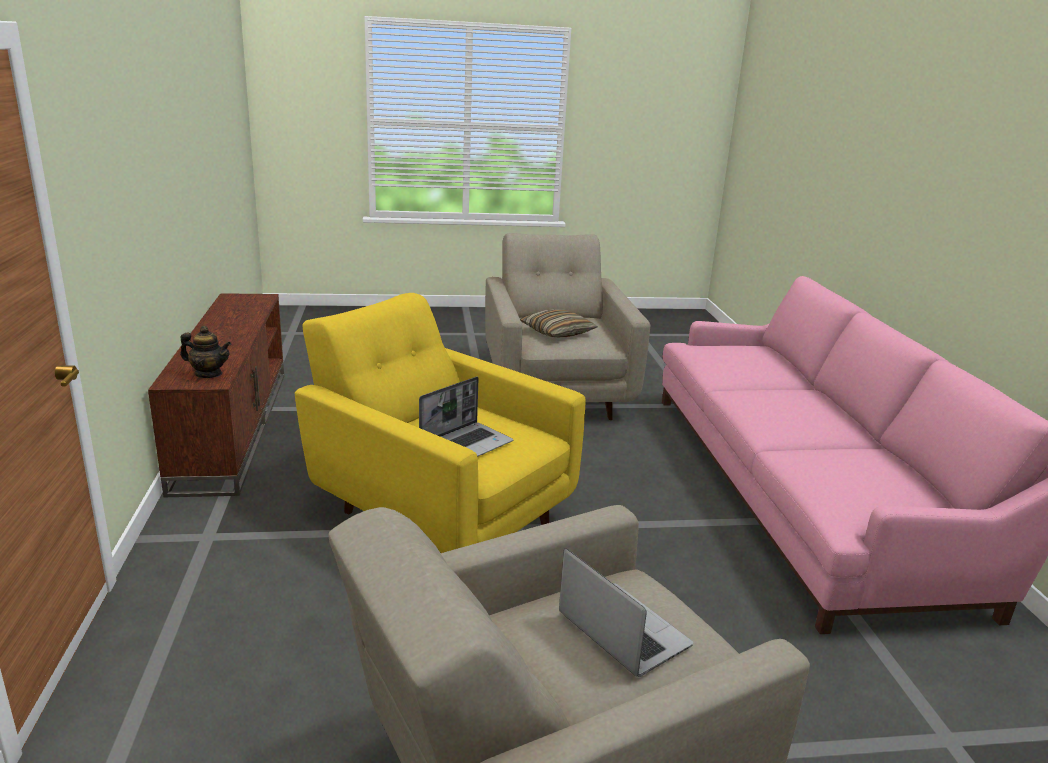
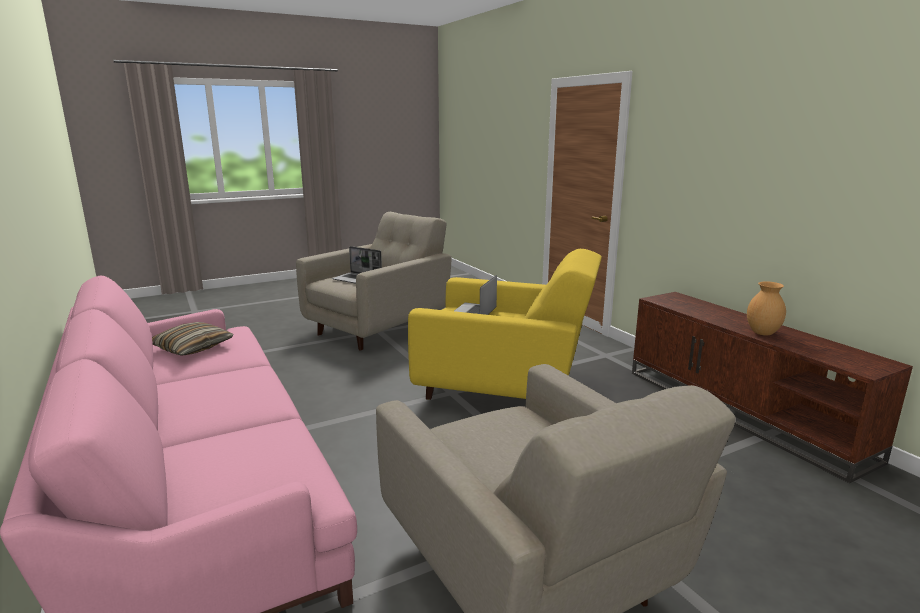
camera: 160 degrees right, 5 degrees down
(208, 374) = (672, 302): teapot -> none
(239, 327) = (763, 333): none -> brown vase
(557, 332) = (513, 438): pillow -> pillow (192, 348)

